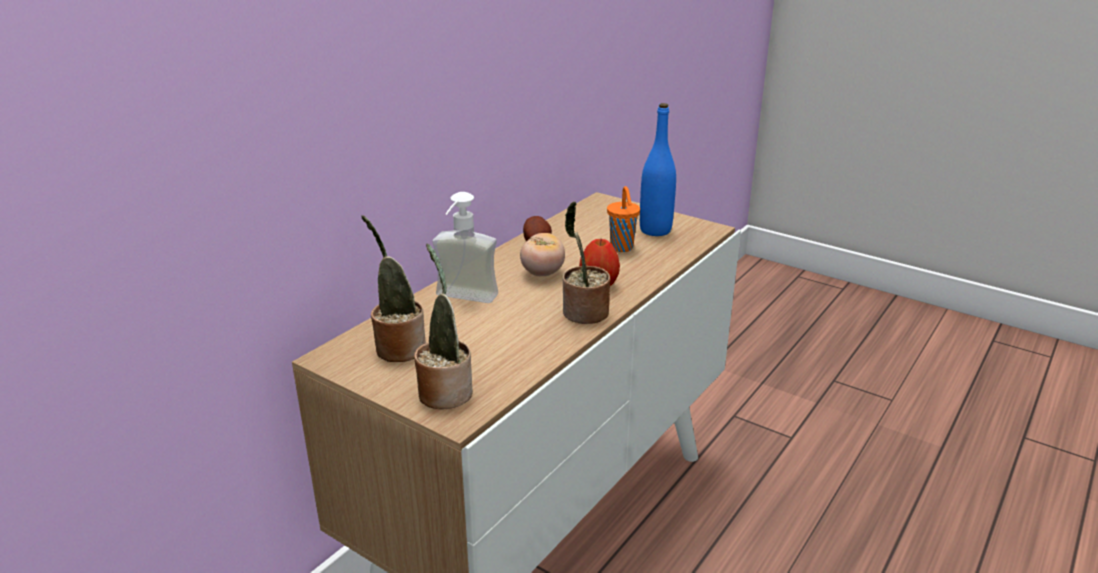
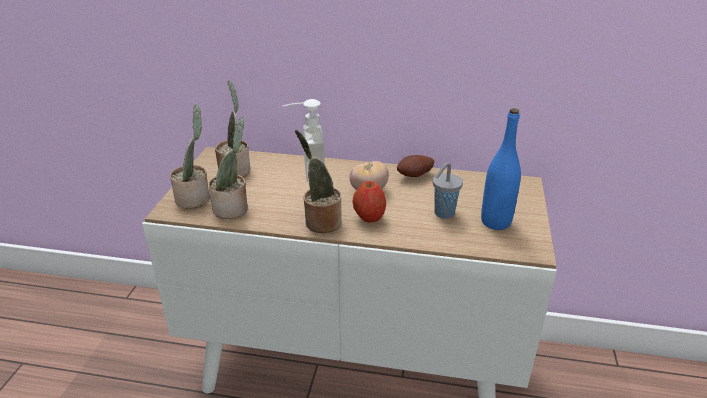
camera: 65 degrees right, 5 degrees up
(502, 365) = (233, 208): none -> potted plant
(622, 248) = (443, 214): orange cup -> grey cup

